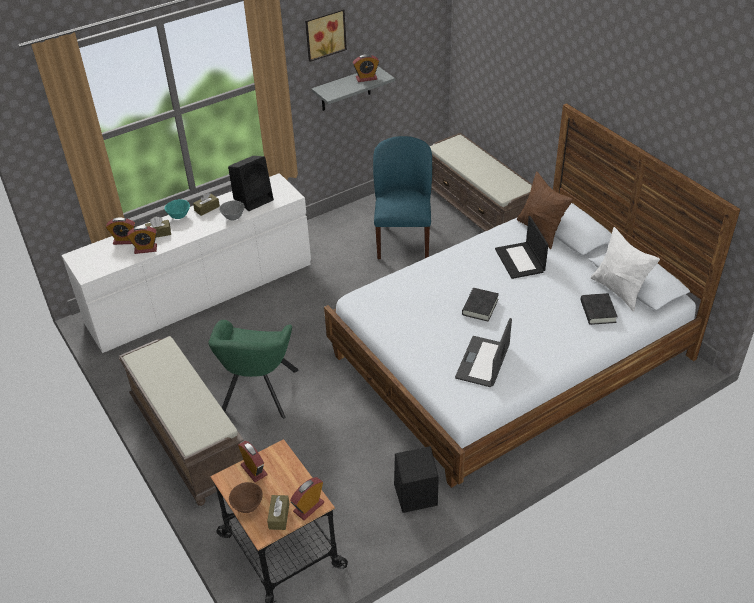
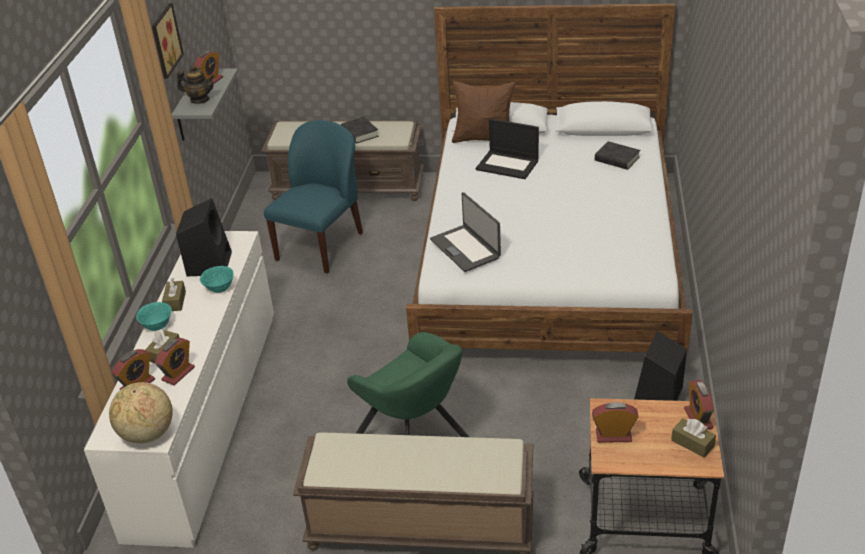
camera: 50 degrees left, 5 degrees down
(89, 269) = (147, 434): none -> globe
(233, 217) = (219, 289): grey bowl -> turquoise bowl
(248, 506) = (659, 460): brown bowl -> none
(340, 87) = (200, 100): none -> teapot
(403, 239) = (321, 245): blue chair -> blue chair turned 75 degrees clockwise
(480, 307) = (541, 210): black book -> black book (360, 133)
(483, 362) = (612, 240): laptop -> laptop (466, 248)
(619, 291) = (604, 139): white pillow -> none

